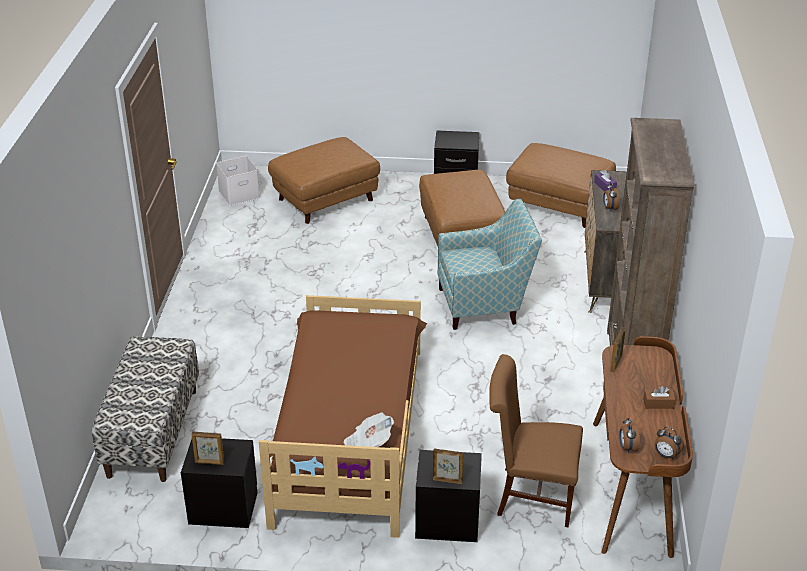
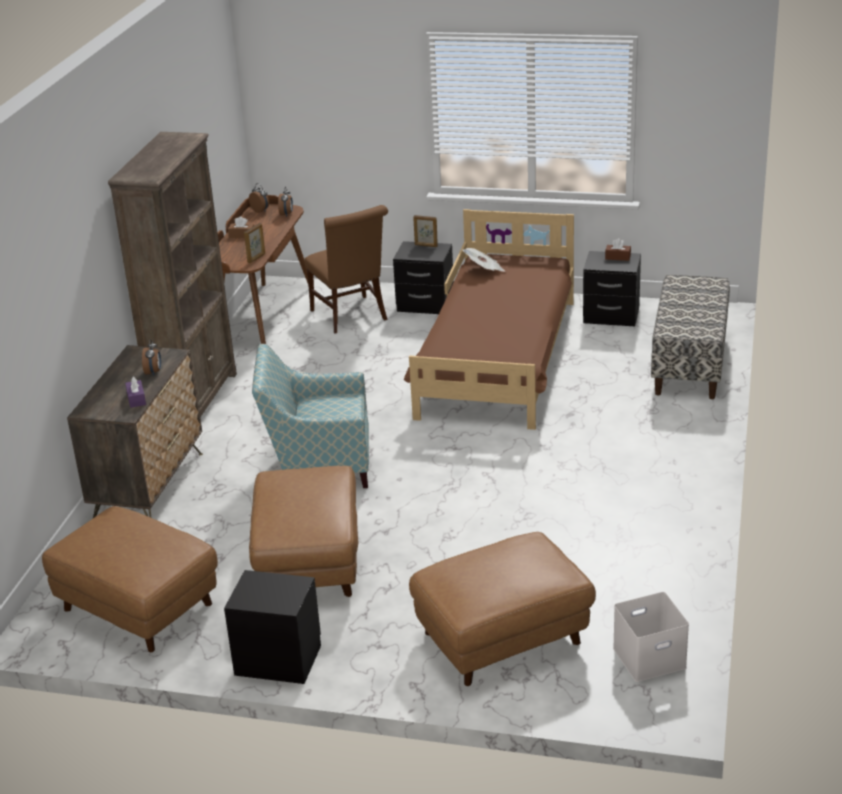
camera: 170 degrees left, 5 degrees down
(209, 463) = (618, 257): picture frame -> brown tissue box
(530, 495) = (351, 316): brown chair -> brown chair turned 45 degrees clockwise

